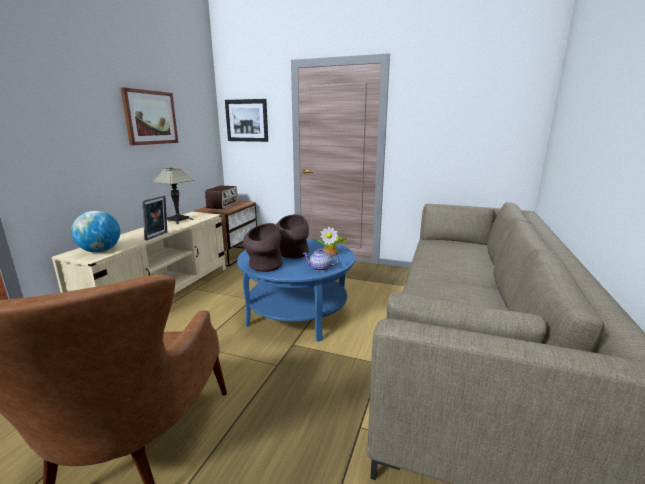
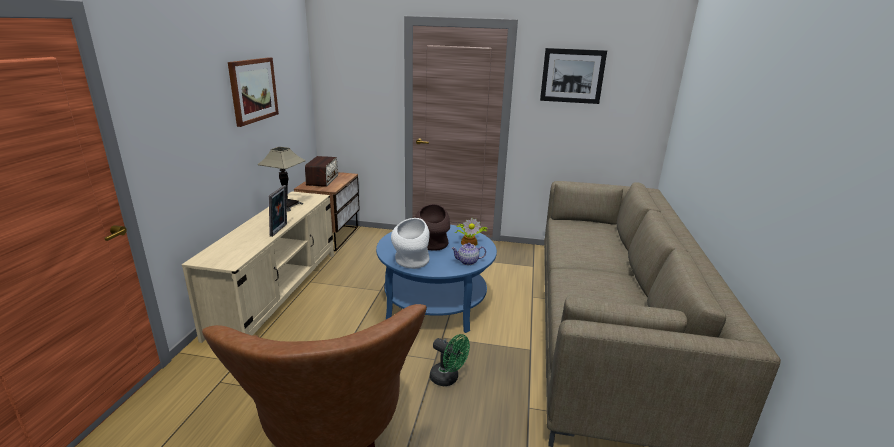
camera: 10 degrees left, 5 degrees up
(100, 251) = (232, 254): globe -> none
(246, 120) = (348, 80): picture -> picture (572, 76)
(264, 267) = (411, 263): brown vase -> white vase
(282, 386) = (448, 379): none -> green fan

